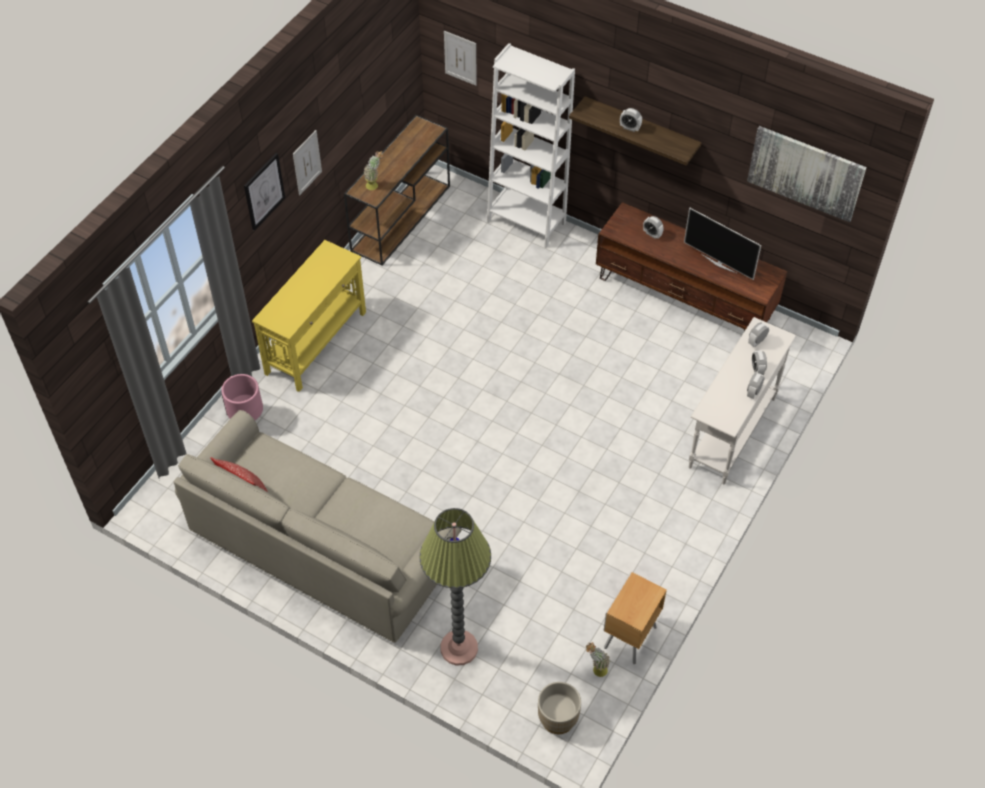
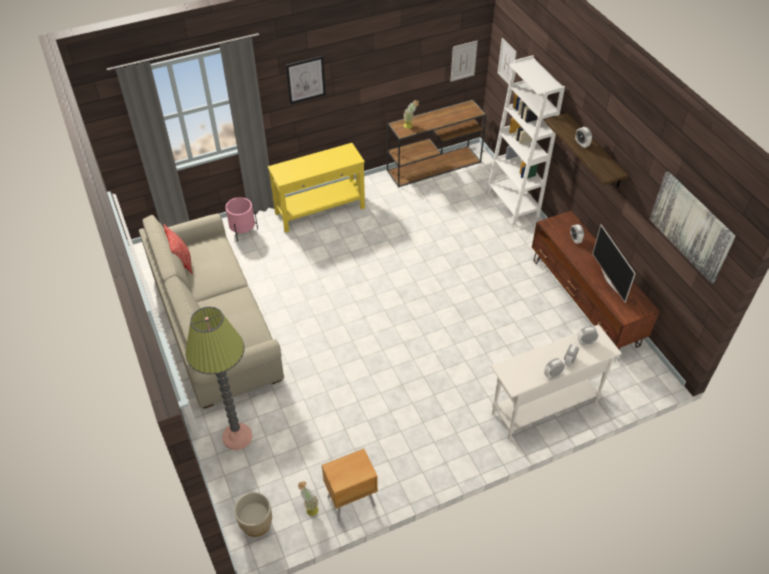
camera: 35 degrees right, 5 degrees down
(307, 162) = (353, 79): picture -> picture (463, 61)

